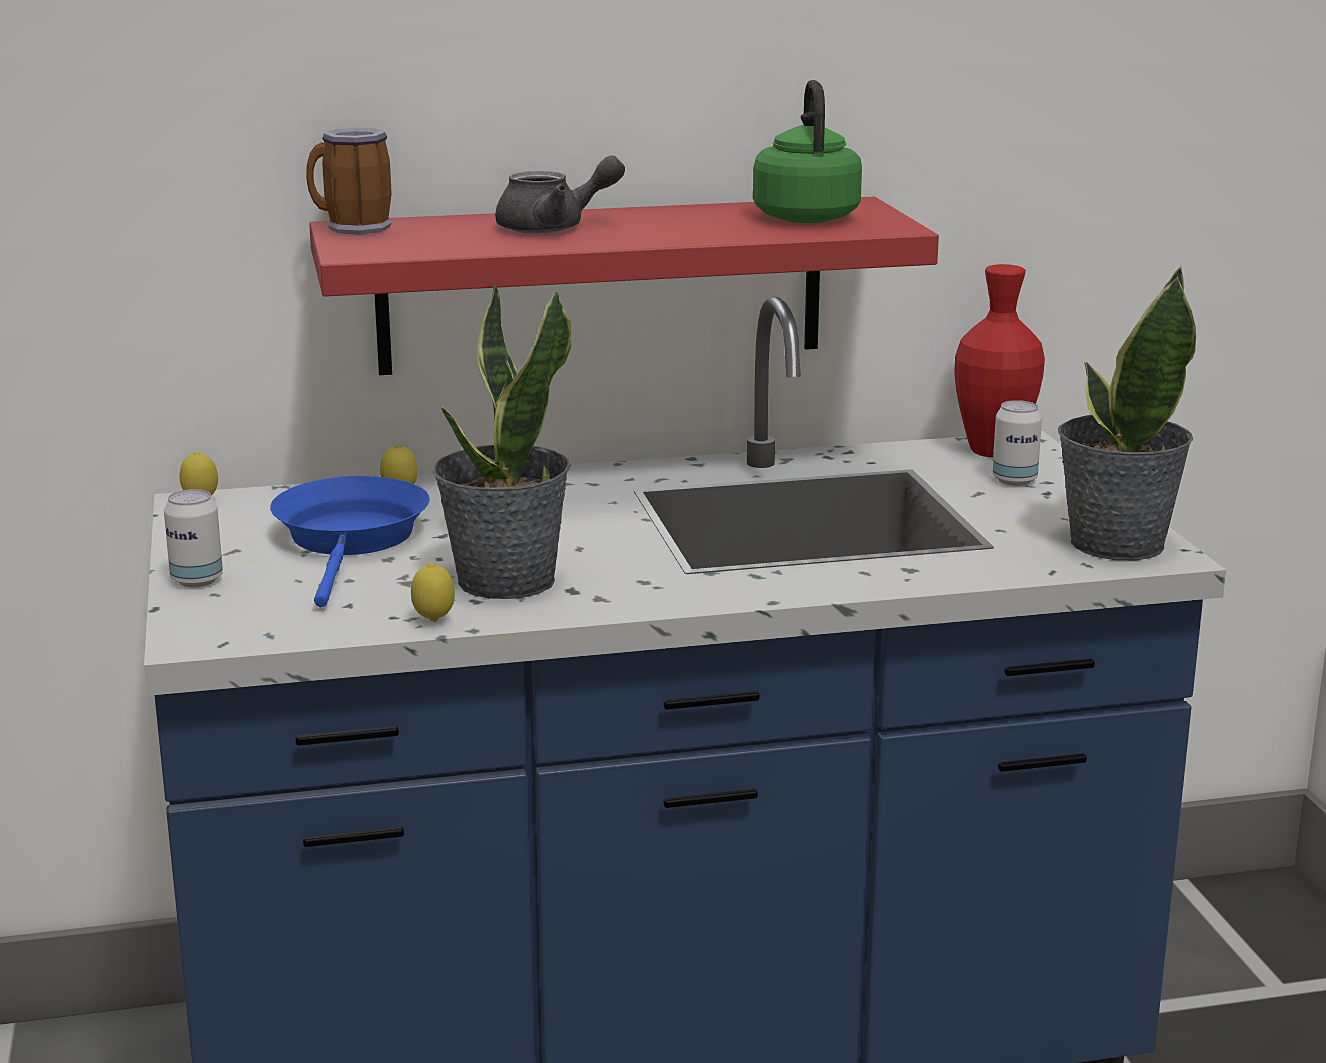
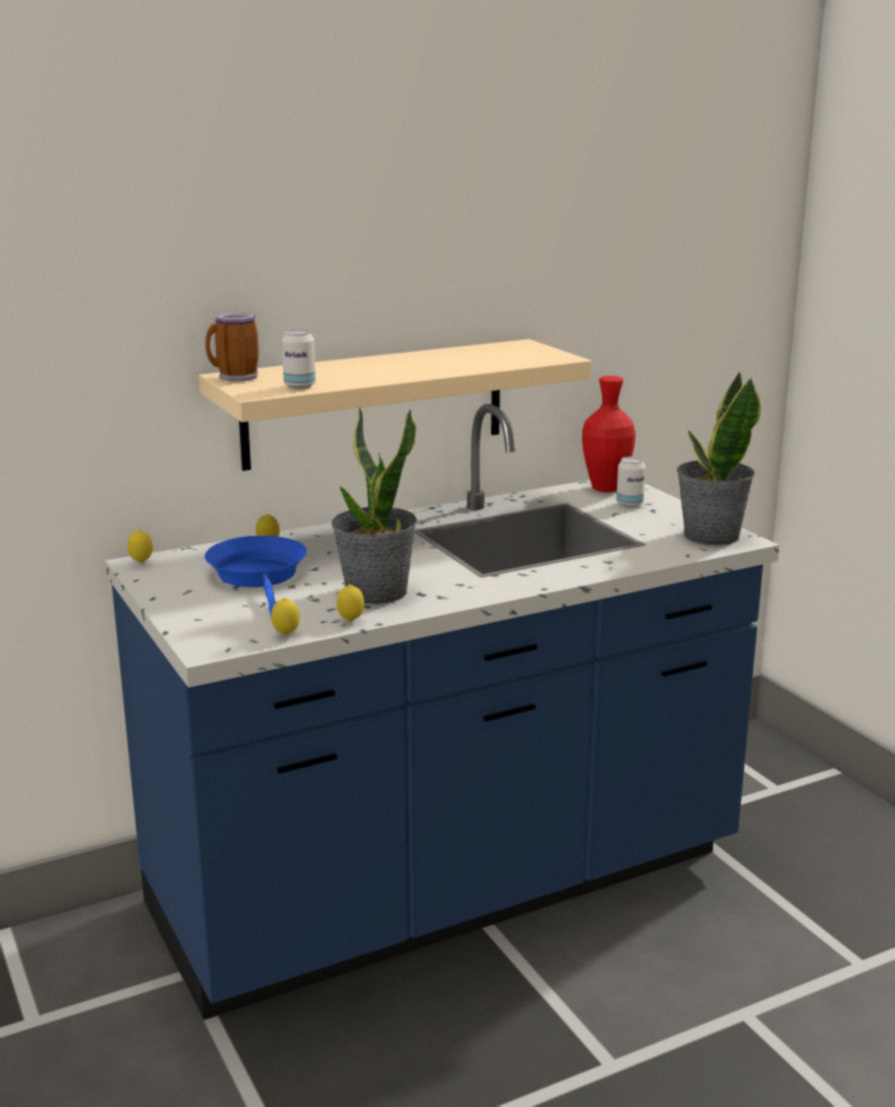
camera: 15 degrees left, 0 degrees up
(197, 580) = (179, 612): can -> can (299, 386)
(322, 632) = (286, 635): none -> lemon
(554, 228) = (361, 369): grey teapot -> none
(601, 285) = (374, 403): red shelf -> beige shelf
(805, 216) = (504, 353): green kettle -> none

